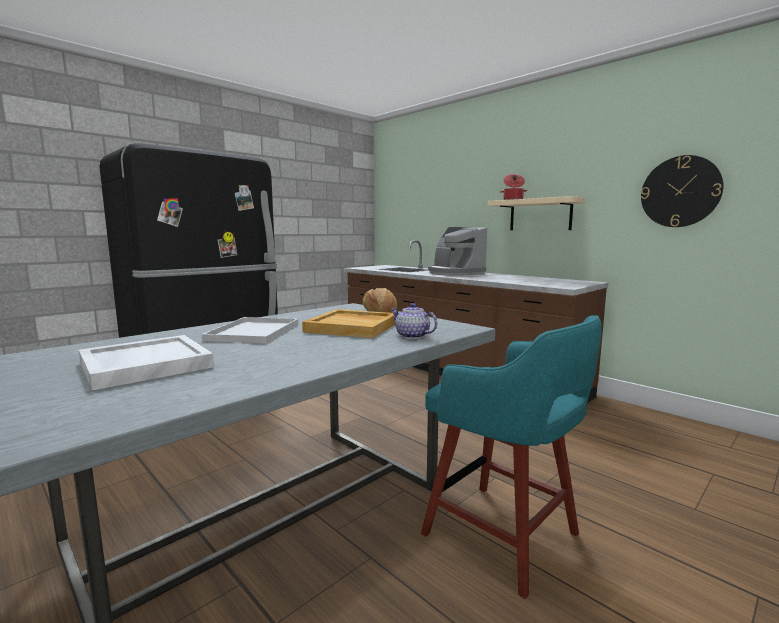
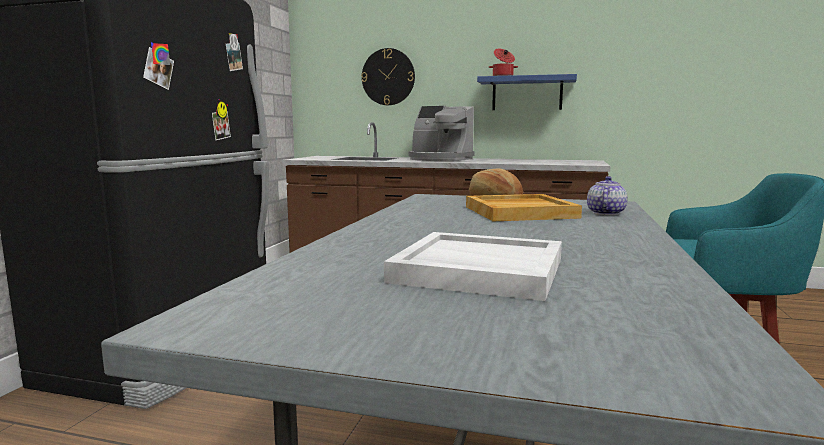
camera: 30 degrees left, 0 degrees up
(254, 331) = (438, 226): white tray -> none
(412, 336) = (605, 213): teapot -> teapot turned 105 degrees clockwise
(540, 215) = (527, 94): beige shelf -> blue shelf
(680, 192) = (664, 74): wall clock -> wall clock (388, 77)

